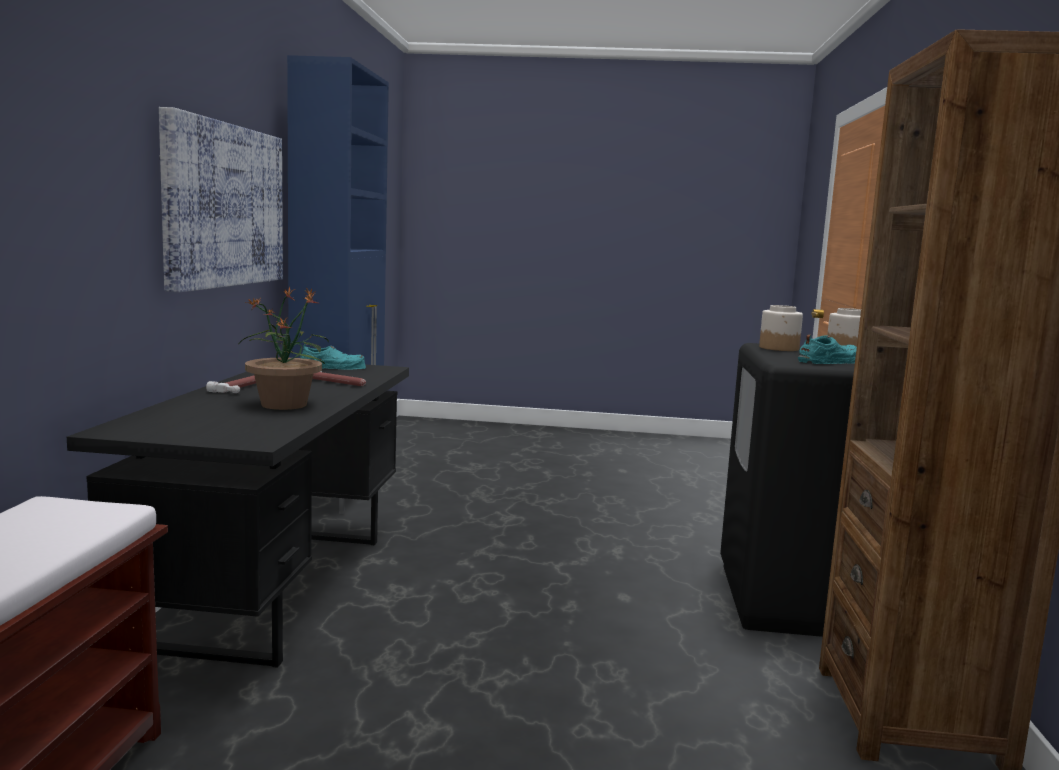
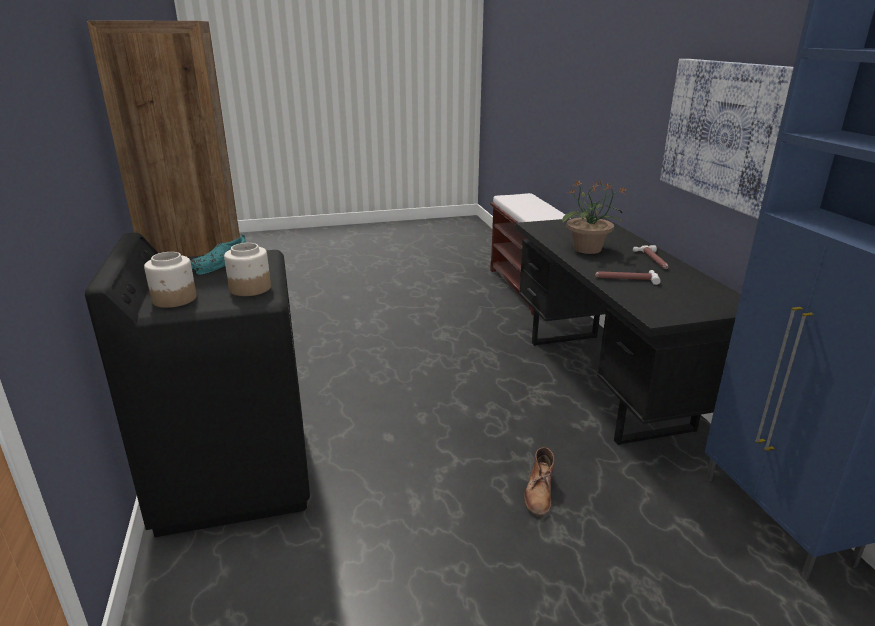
camera: 160 degrees right, 15 degrees up
(333, 367) = (695, 306): turquoise shoe -> none
(498, 534) = (539, 493): none -> brown boot

